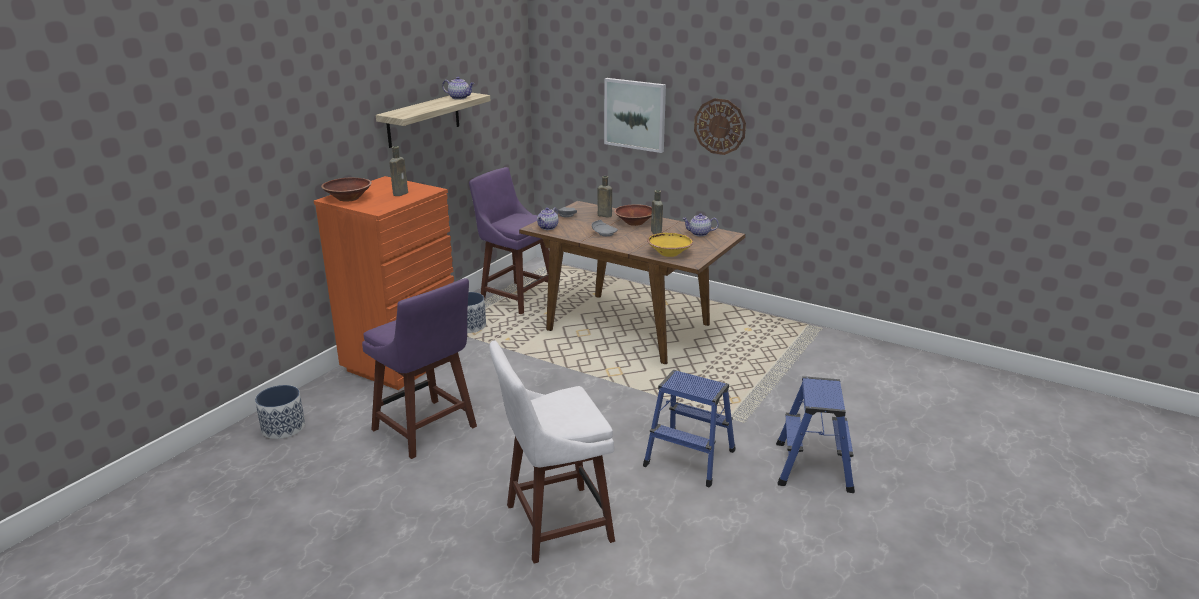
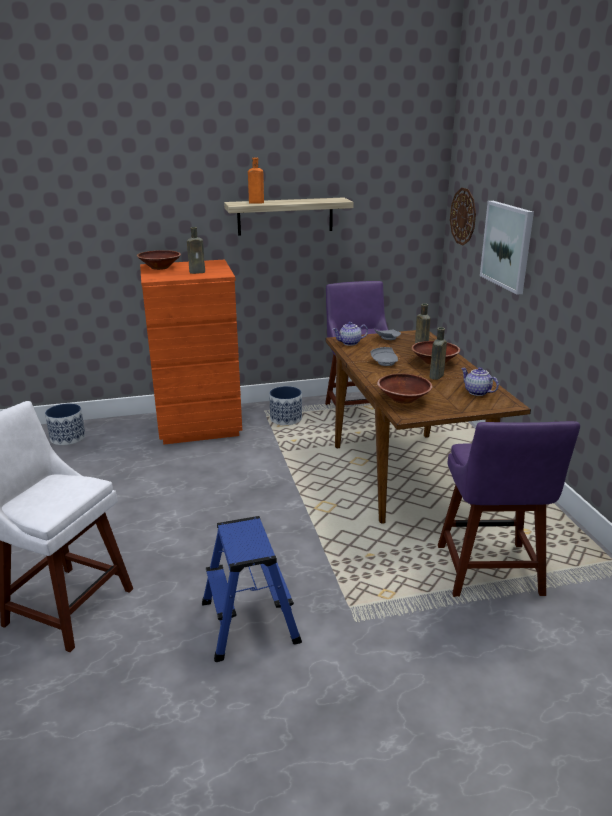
camera: 45 degrees right, 0 degrees up
(411, 110) = (255, 203): none -> orange bottle
(427, 430) = (127, 482): purple chair -> purple chair (490, 573)
(459, 98) = (321, 200): teapot -> none
(669, 253) = (403, 399): yellow bowl -> brown bowl
(720, 126) = (570, 271): wall clock -> wall clock (463, 216)
(813, 466) = (344, 718): blue step ladder -> none

